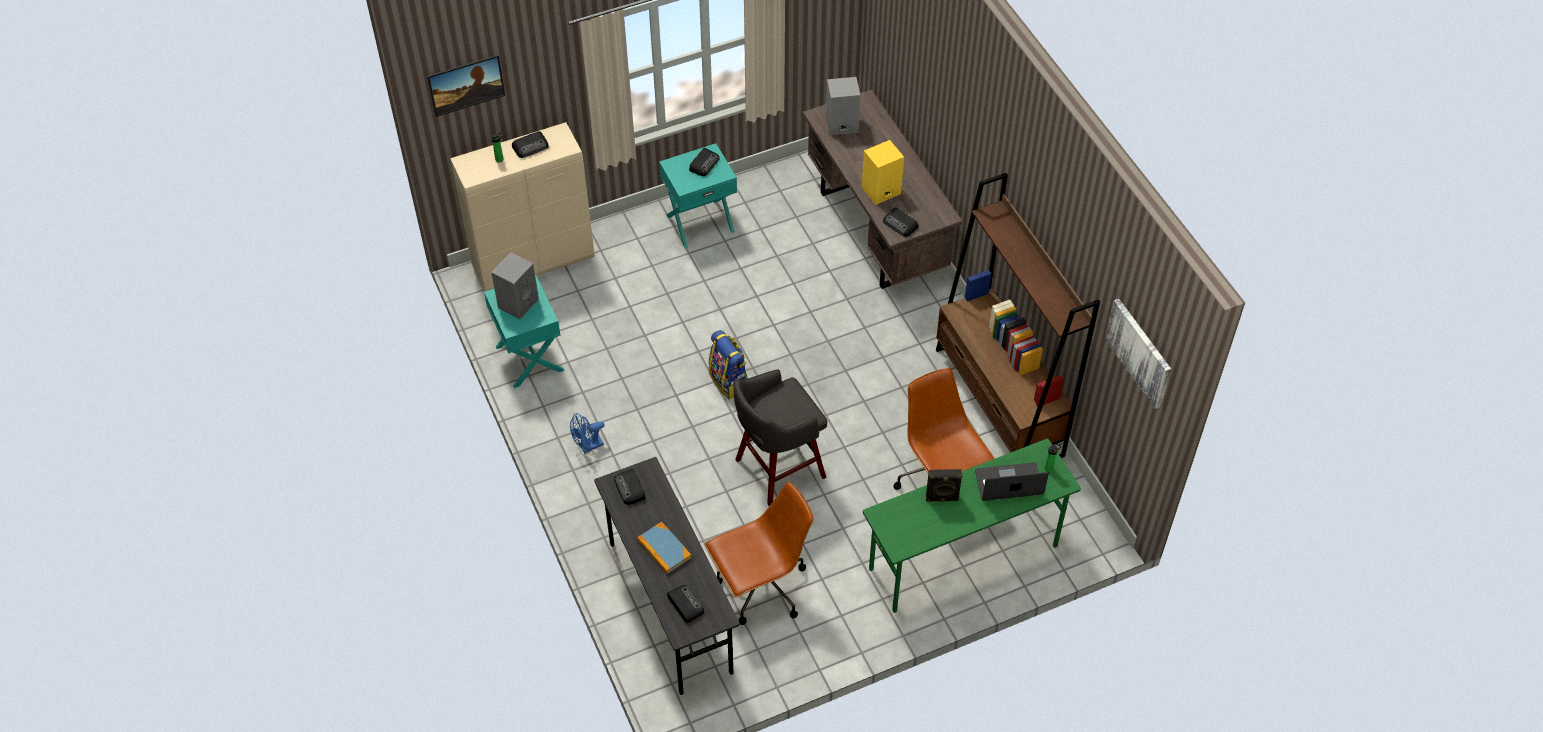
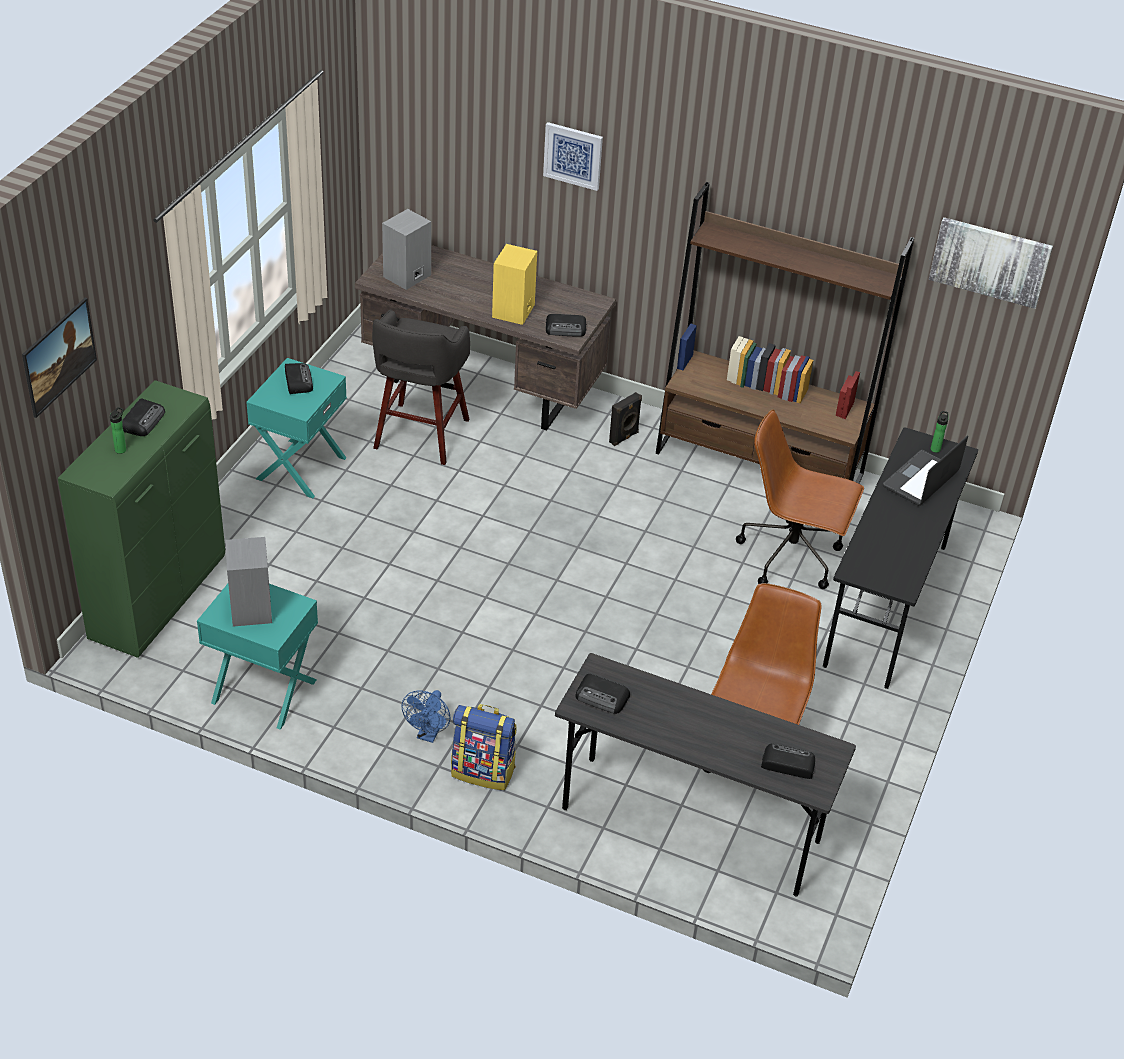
camera: 45 degrees left, 10 degrees down
(534, 261) = (159, 598): beige cabinet -> green cabinet
(664, 549) = (704, 729): book -> none
(729, 381) = (500, 588): backpack -> backpack (484, 771)
(777, 469) = (639, 636): grey stool -> grey stool (420, 436)
(942, 499) = (885, 525): black speaker -> black speaker (624, 438)
(951, 100) = (573, 155): none -> picture
(963, 559) = (886, 606): green desk -> black desk

